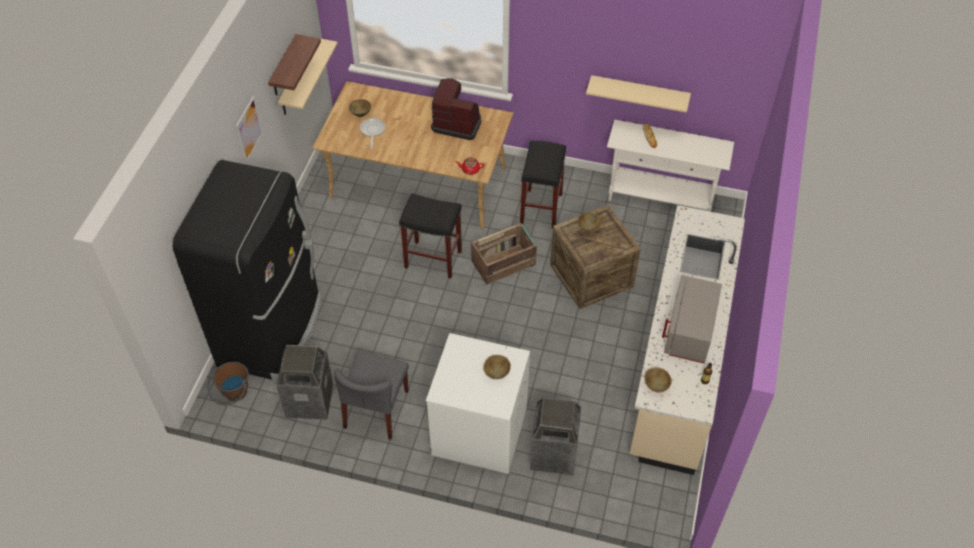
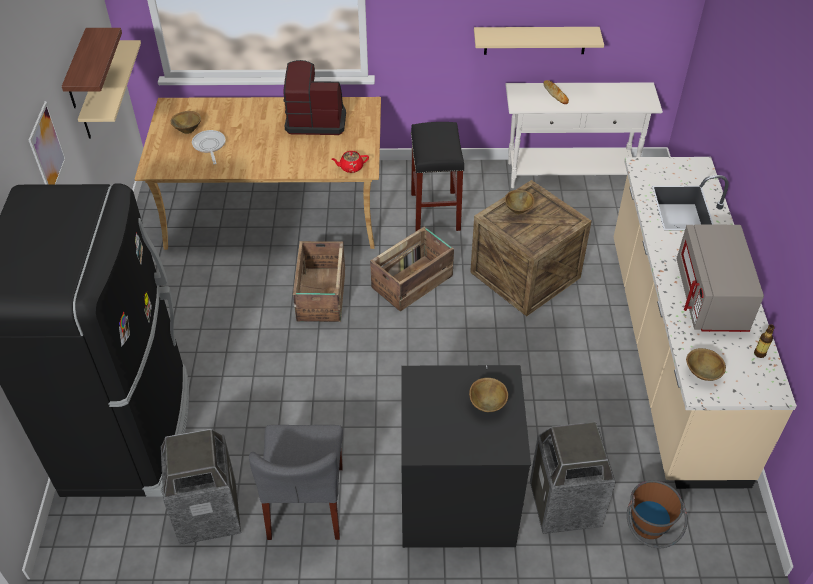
camera: 15 degrees left, 5 degrees down
(233, 395) = (94, 532): brown bucket -> brown bucket (649, 531)
(432, 259) = (320, 295): black stool -> crate
(479, 432) = (456, 500): white washing machine -> black washing machine

